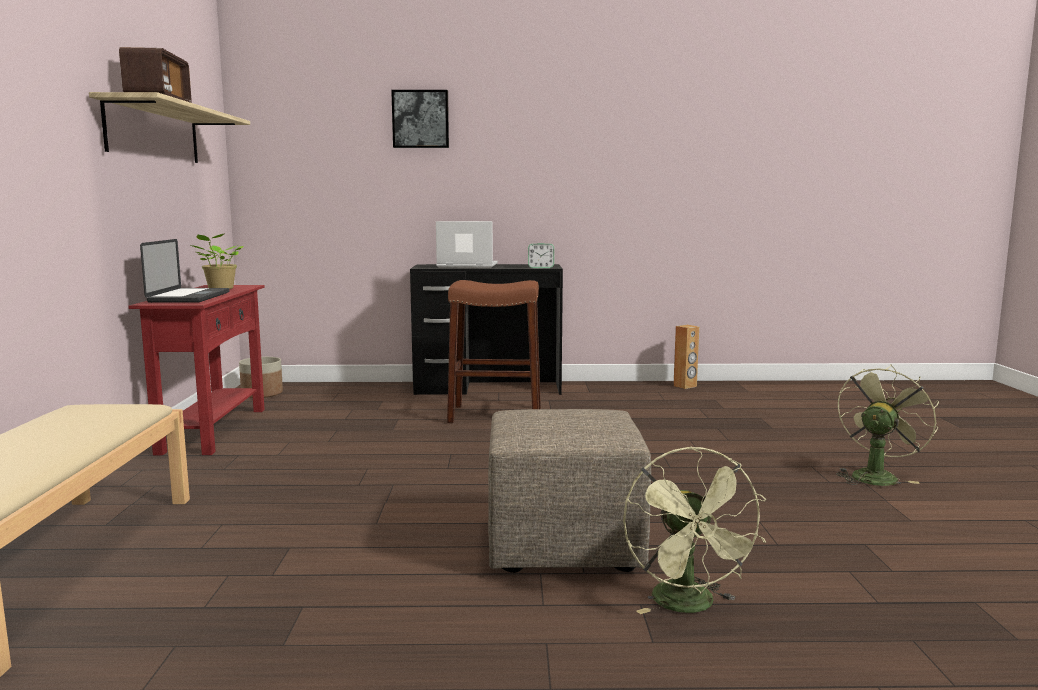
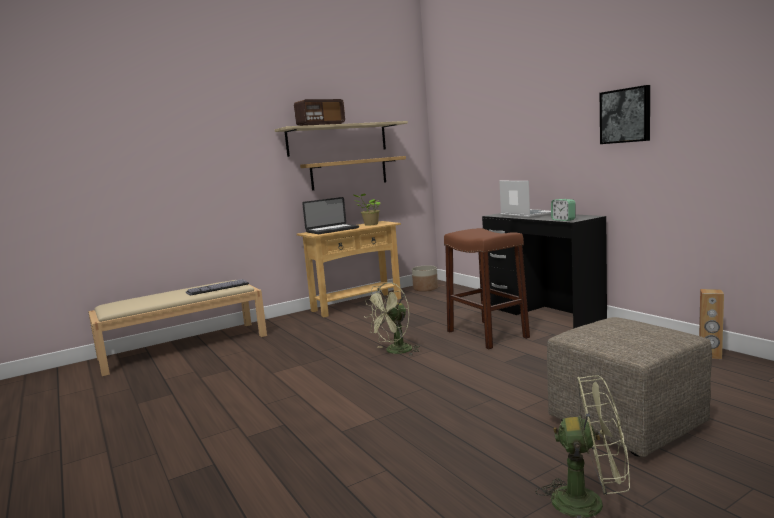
camera: 60 degrees right, 0 degrees up
(99, 417) = (217, 287): none -> keyboard
(167, 197) = (349, 173): none -> shelf
(214, 430) = (356, 305): red console table -> beige console table
(420, 119) = (514, 100): picture -> picture (626, 115)
(561, 545) = (280, 420): beige ottoman -> beige ottoman (624, 423)
(690, 606) = (219, 479): green fan -> green fan (395, 351)

